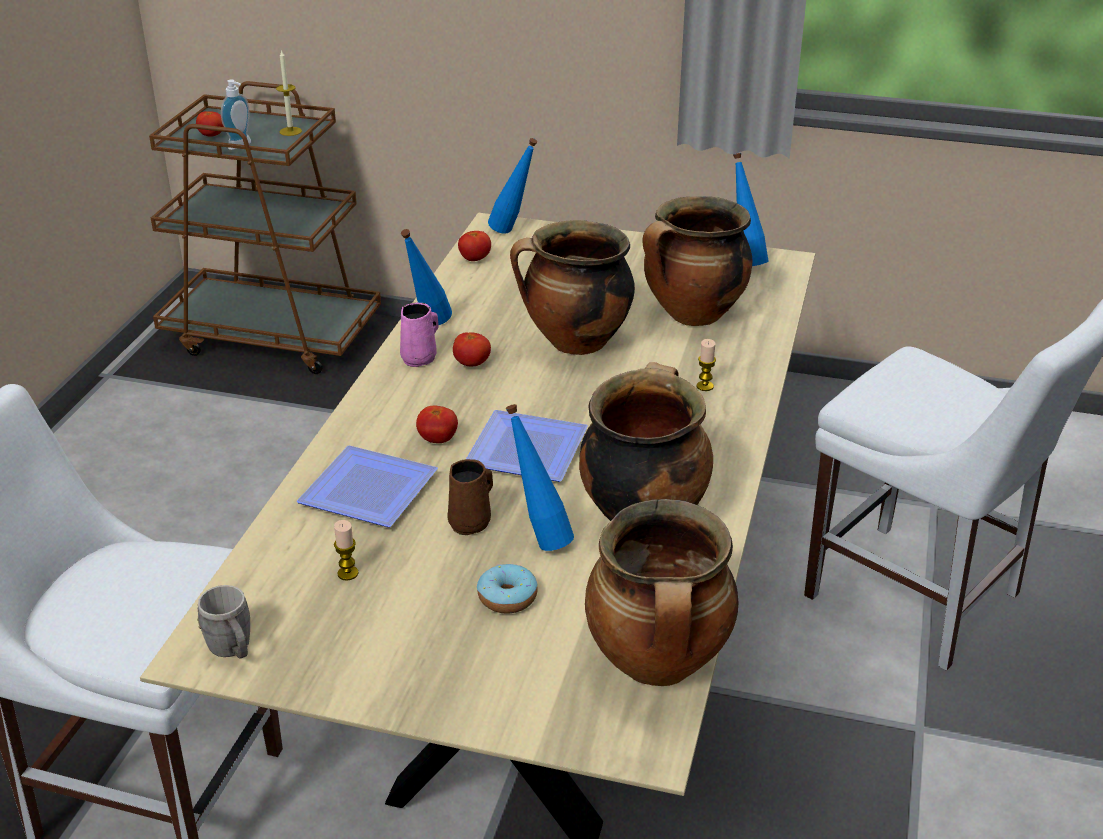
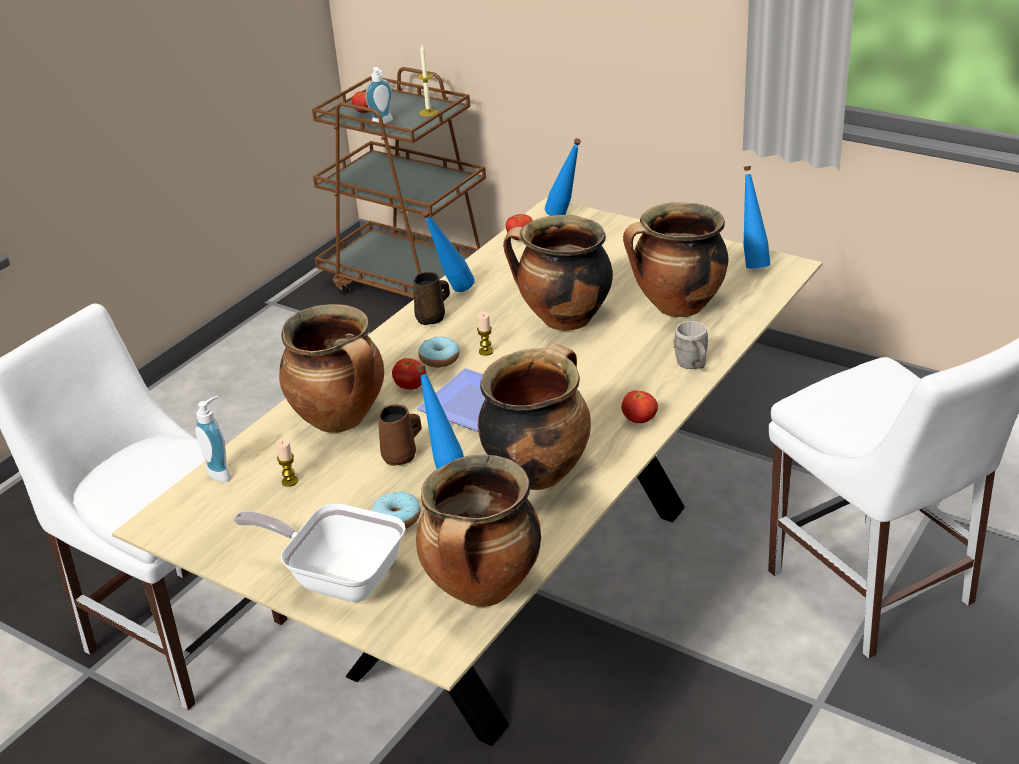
camera: 20 degrees right, 0 degrees up
(233, 650) = (182, 524): grey mug -> grey mug (693, 365)
(252, 575) = (222, 472): none -> soap dispenser
(374, 490) = (341, 420): plate -> cooking pot
(420, 358) = (432, 318): pink mug -> brown mug
(455, 403) = (439, 359): none -> donut
(472, 364) = (470, 328): tomato -> tomato (639, 420)
(473, 681) = (338, 577): none -> frying pan
(705, 386) = (651, 370): candle -> candle (486, 351)

